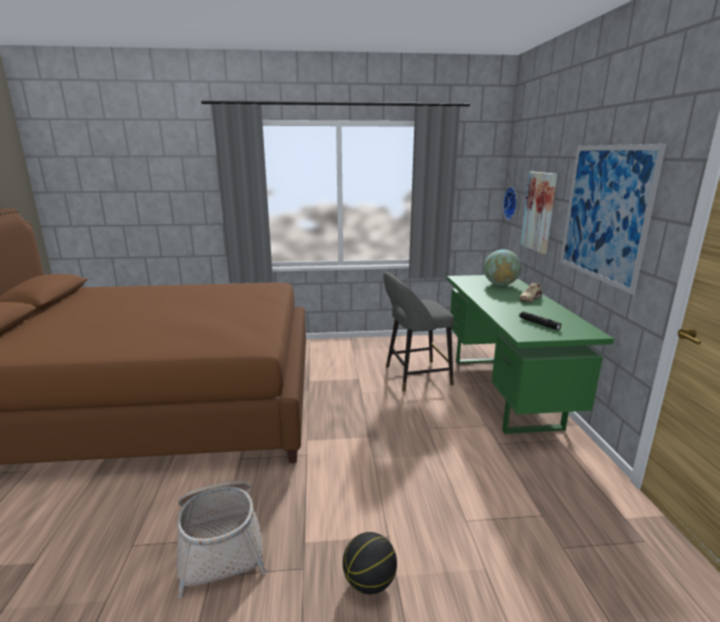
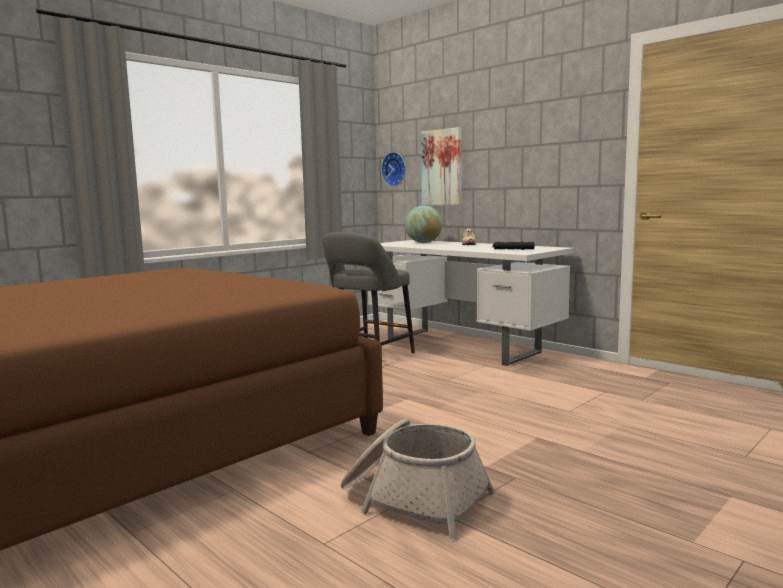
camera: 40 degrees left, 10 degrees down
(369, 582) = (572, 461): basketball -> none
(504, 391) = (461, 346): green desk -> white desk
(604, 213) = (532, 149): picture -> none

